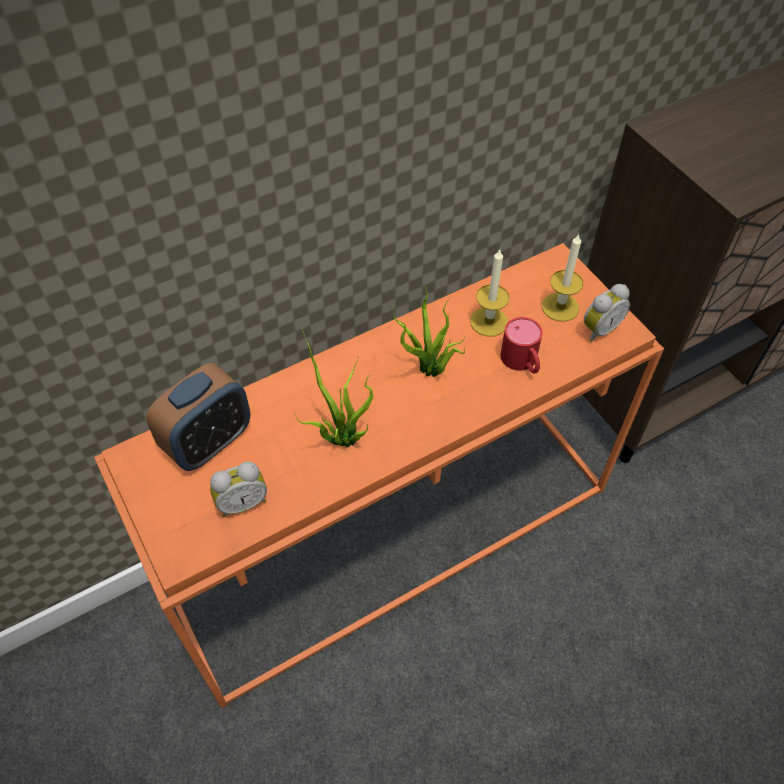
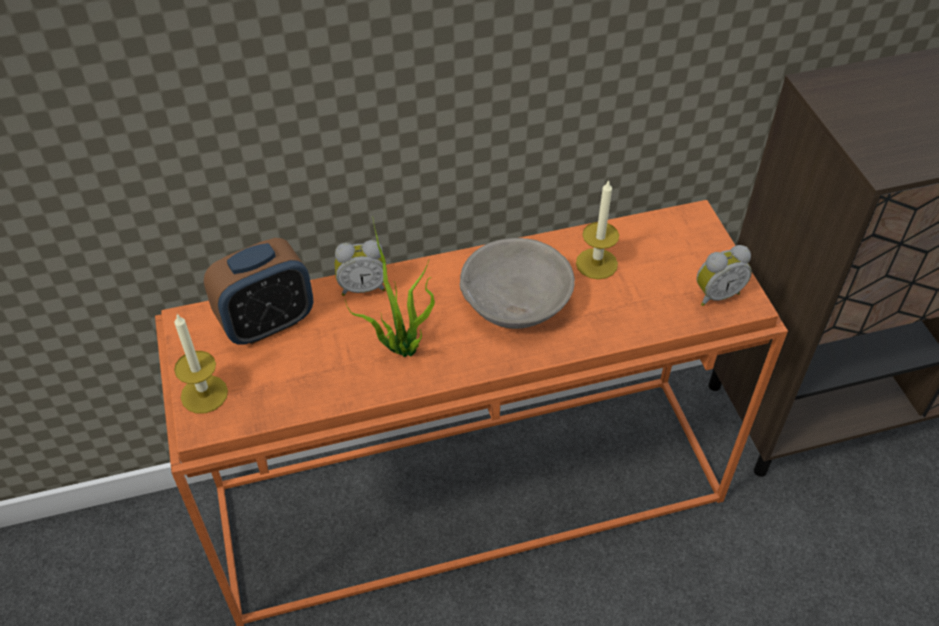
camera: 15 degrees right, 5 degrees down
(242, 502) = (280, 386): alarm clock -> alarm clock (363, 287)
(430, 371) = (516, 300): potted plant -> grey bowl
(522, 362) = (619, 311): red mug -> none
(560, 307) = (680, 264): candle -> candle (204, 394)

